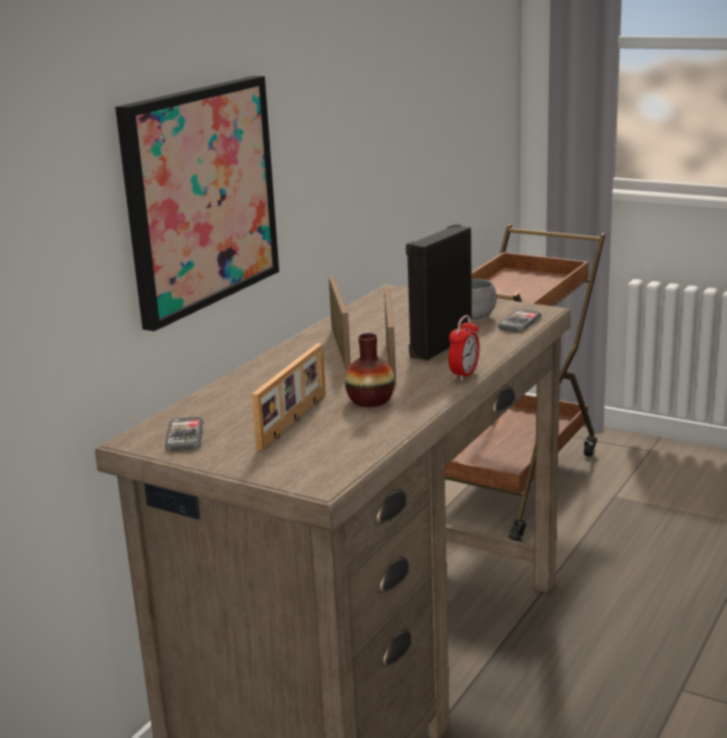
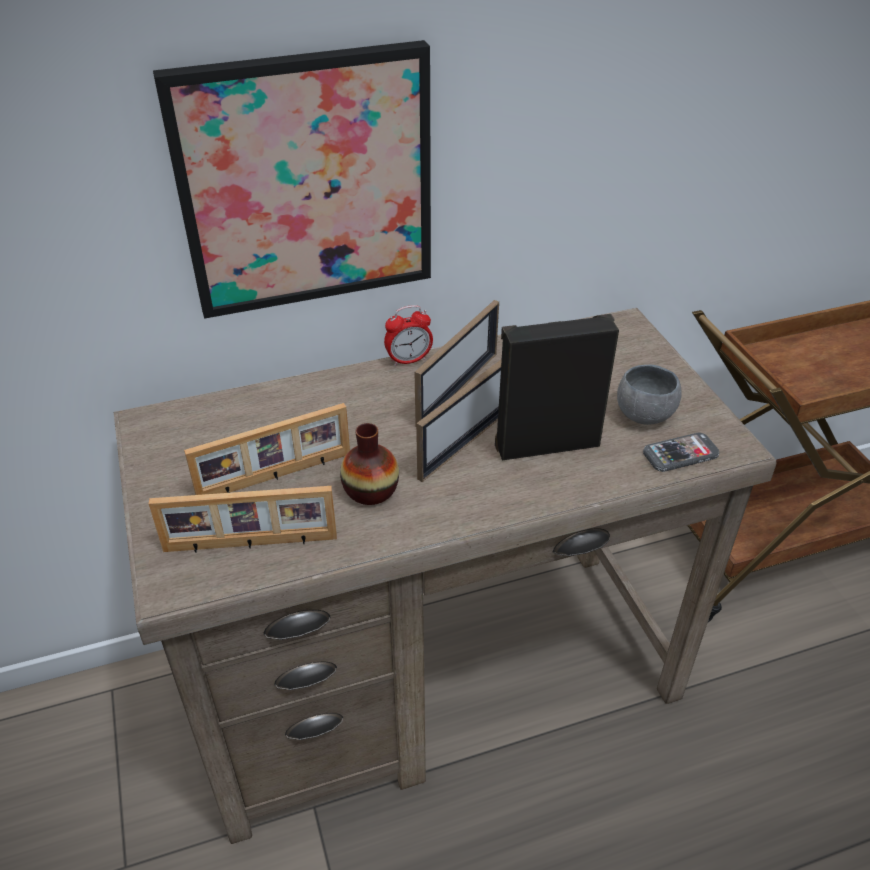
camera: 40 degrees right, 20 degrees up
(184, 436) = (178, 440): phone -> none
(338, 448) = (250, 545): none -> picture frame
(464, 374) = (504, 508): alarm clock -> alarm clock (408, 360)

